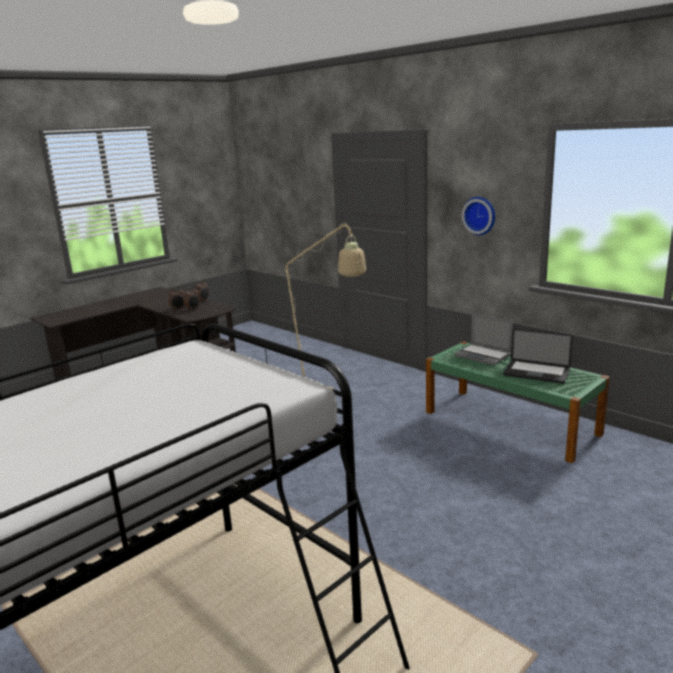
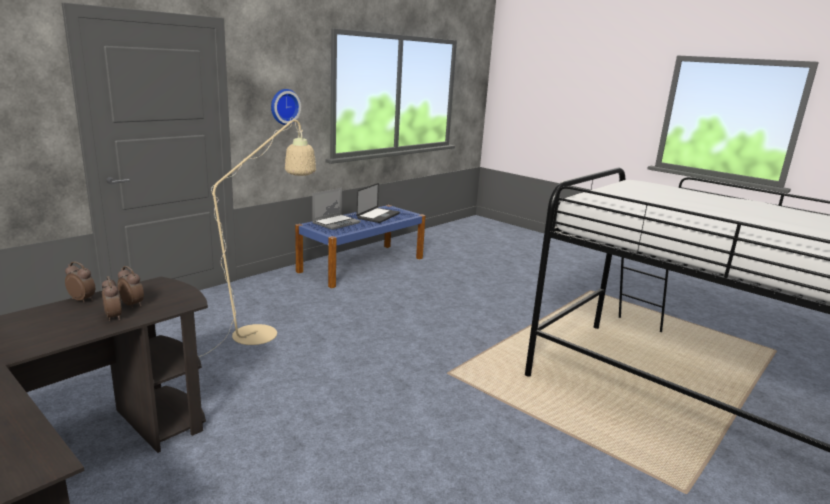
camera: 95 degrees left, 0 degrees up
(510, 422) = (362, 264): green bench -> blue bench

